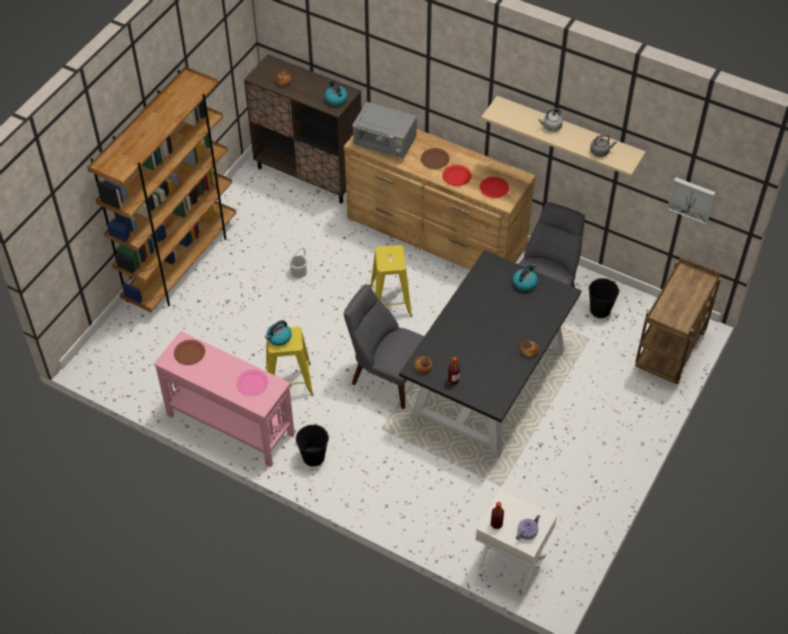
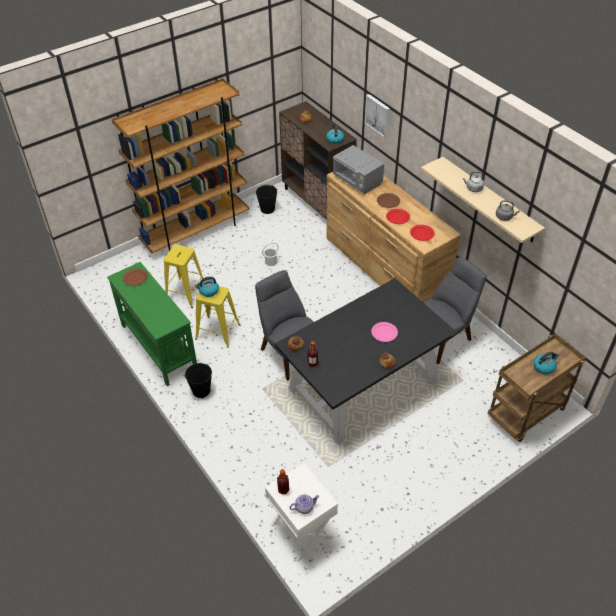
camera: 25 degrees right, 5 degrees down
(230, 424) = (159, 346): pink console table -> green console table
(252, 383) = (163, 313): pink plate -> pink plate (384, 332)
(390, 301) = (323, 302): yellow stool -> yellow stool (185, 293)
(524, 283) = (413, 311): kettle -> kettle (544, 367)
(600, 310) = (483, 362): black bucket -> black bucket (267, 209)
(692, 199) = (575, 282): picture -> picture (378, 115)

